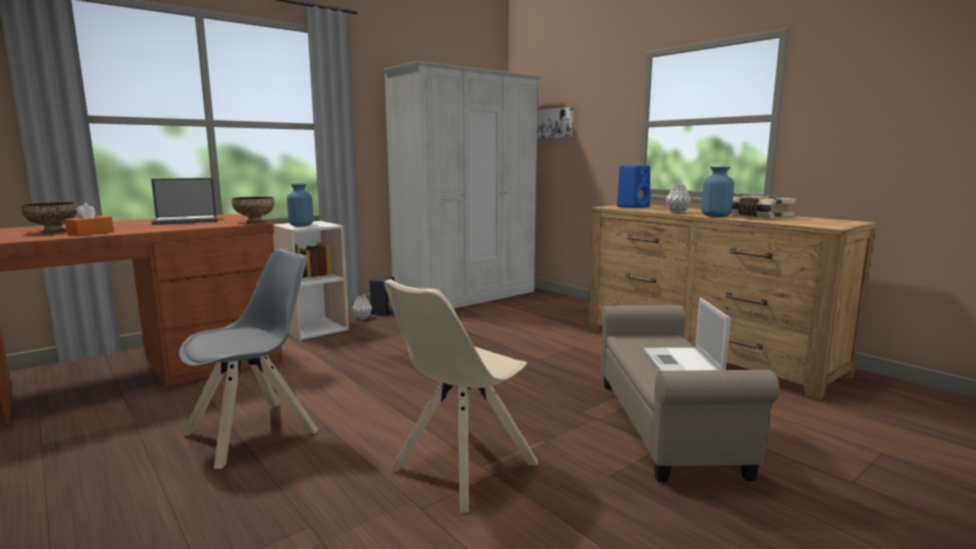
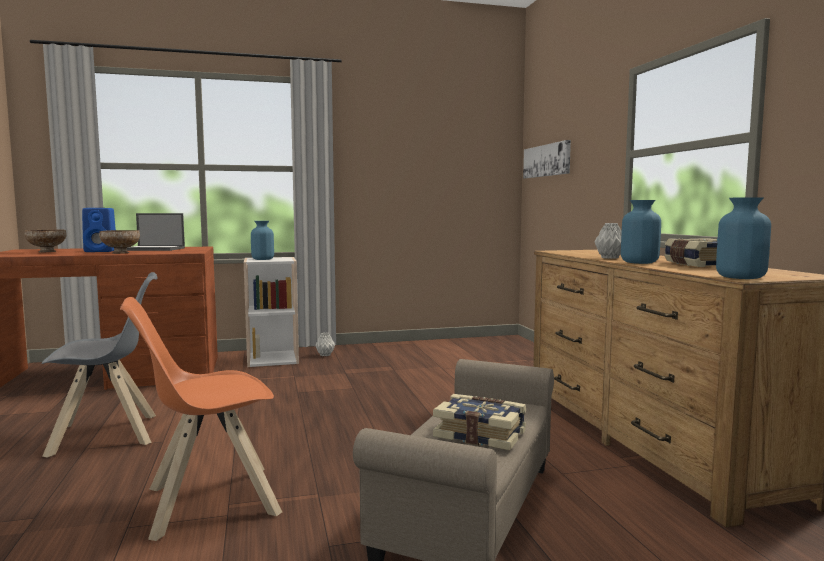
camera: 25 degrees right, 5 degrees down
(90, 232) = (61, 253): orange tissue box -> none
(255, 221) = (195, 251): bowl -> bowl (121, 253)
(383, 312) = (351, 352): black speaker -> none
(461, 469) = (207, 502): beige chair -> orange chair
(467, 297) = (451, 347): white wardrobe -> none
(633, 207) = (586, 251): blue speaker -> blue speaker (102, 251)
(682, 363) = (480, 434): laptop -> book
(826, 226) = (740, 277): none -> blue vase

